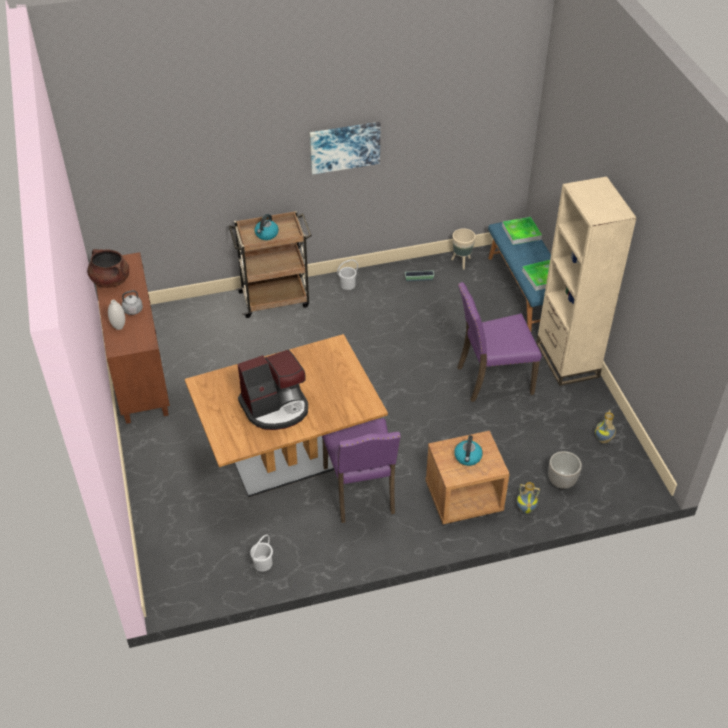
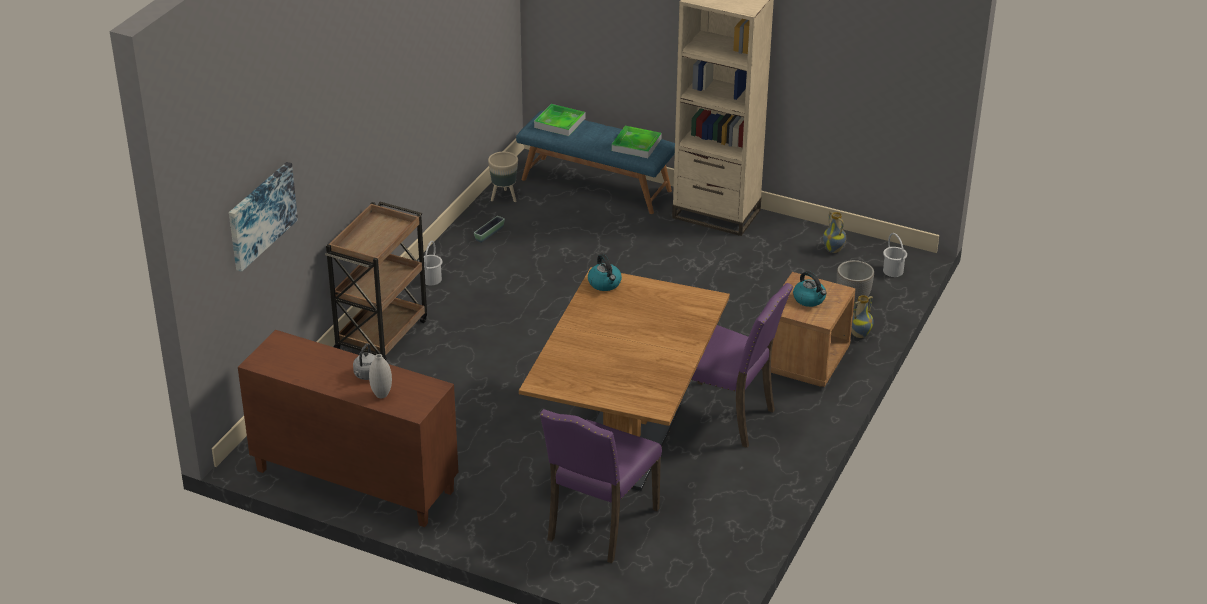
camera: 50 degrees left, 10 degrees down
(110, 280) = (294, 369): brown cooking pot -> none
(263, 563) = (738, 522): white bucket -> white bucket (893, 271)
(266, 234) = (374, 240): kettle -> kettle (605, 284)
(276, 407) = (638, 352): coffee machine -> none
(344, 146) = (396, 93): picture -> picture (261, 215)
(492, 379) = (683, 266): purple chair -> purple chair (599, 525)

